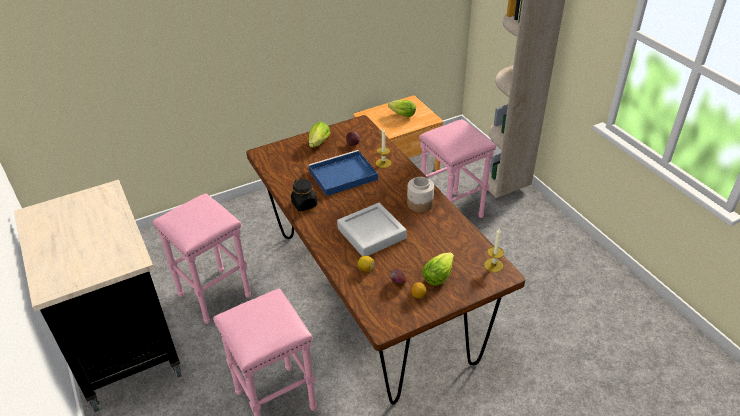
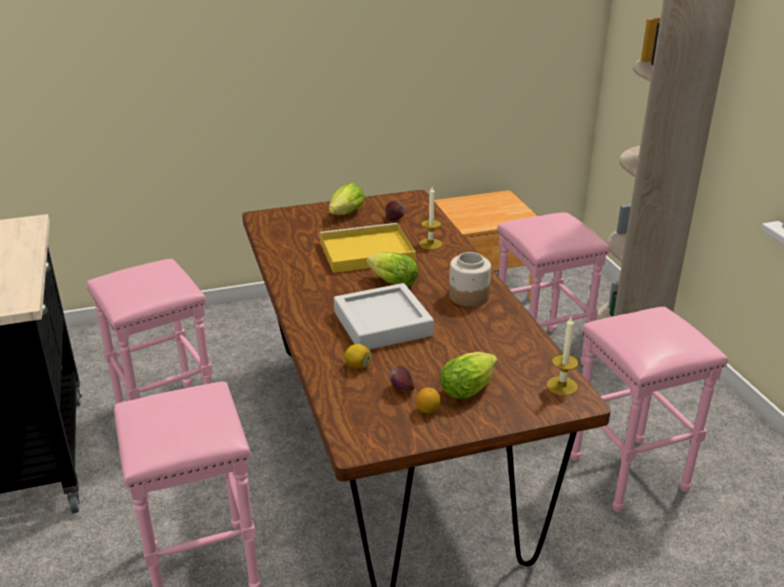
camera: 10 degrees right, 10 degrees down
(304, 204) = (298, 279): black jar -> none
(342, 176) = (364, 252): blue tray -> yellow tray
(401, 115) = (484, 210): lettuce -> lettuce (390, 282)
(524, 292) = (631, 473): none -> pink stool

